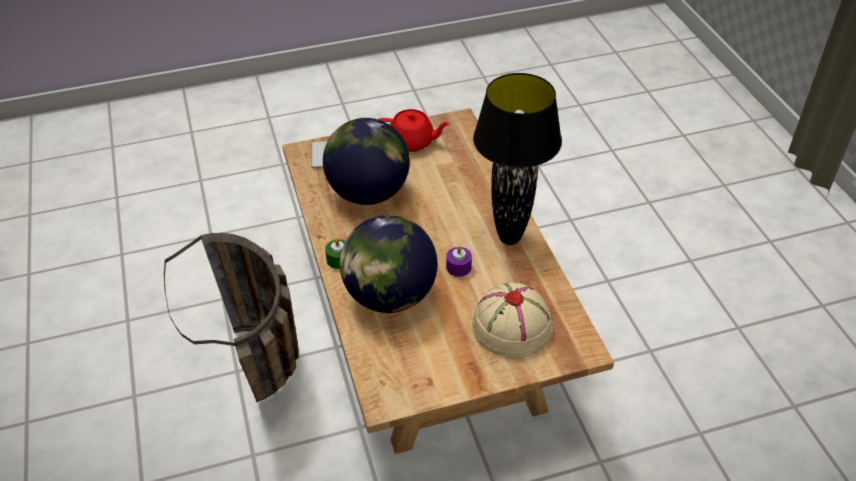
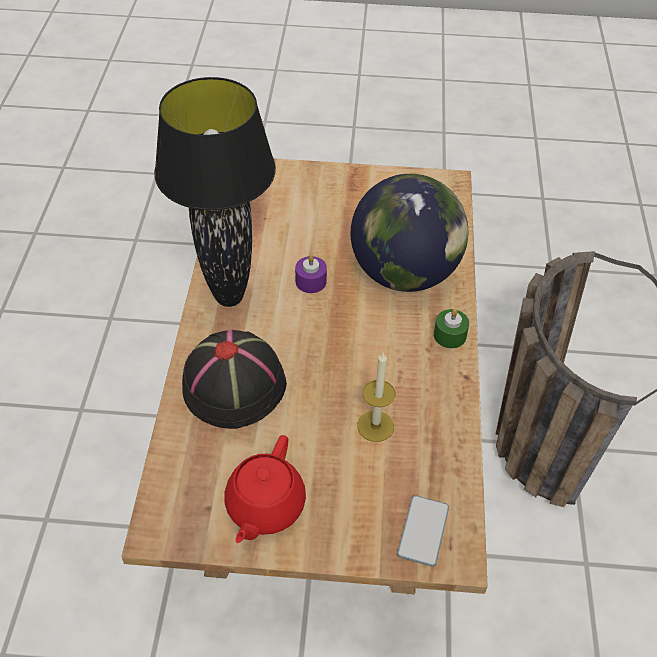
camera: 160 degrees left, 5 degrees up
(368, 193) = (375, 426): globe -> candle
(412, 142) = (264, 506): red teapot -> red teapot turned 105 degrees counterclockwise
(467, 189) = (234, 385): none -> black hat
(511, 325) = (293, 208): beige hat -> none

